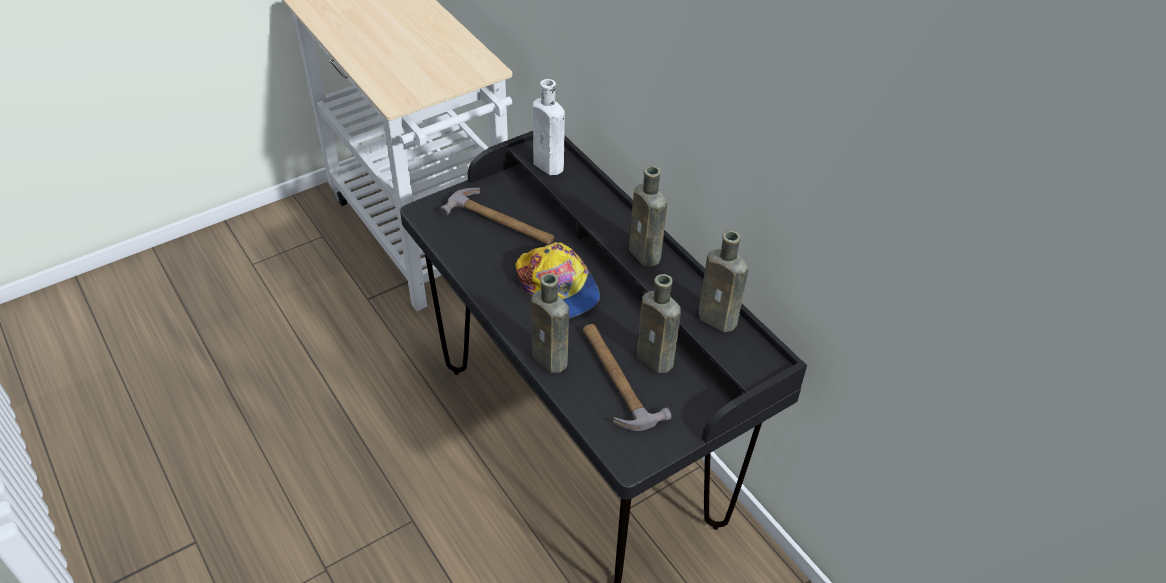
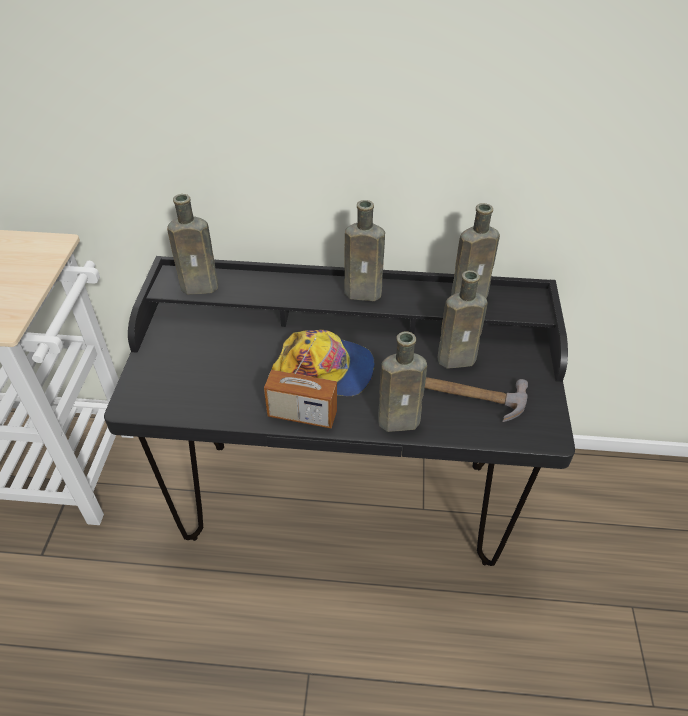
camera: 50 degrees left, 0 degrees up
(501, 222) = (209, 360): hammer -> none
(501, 301) = (302, 414): none -> radio
(550, 166) = (202, 286): white bottle -> brown bottle

